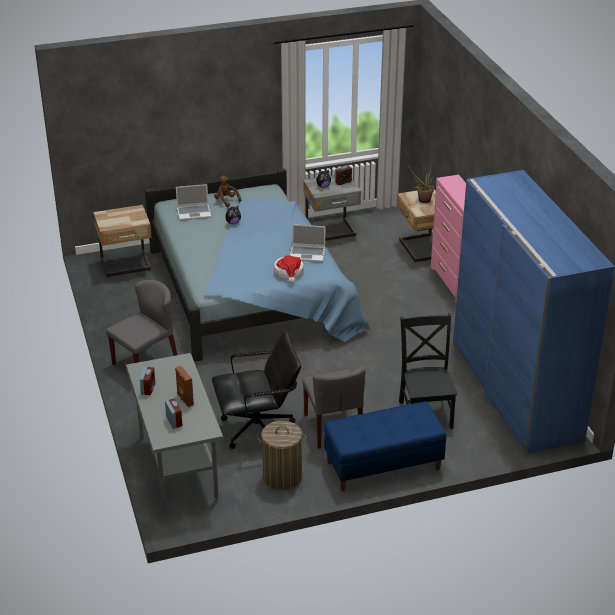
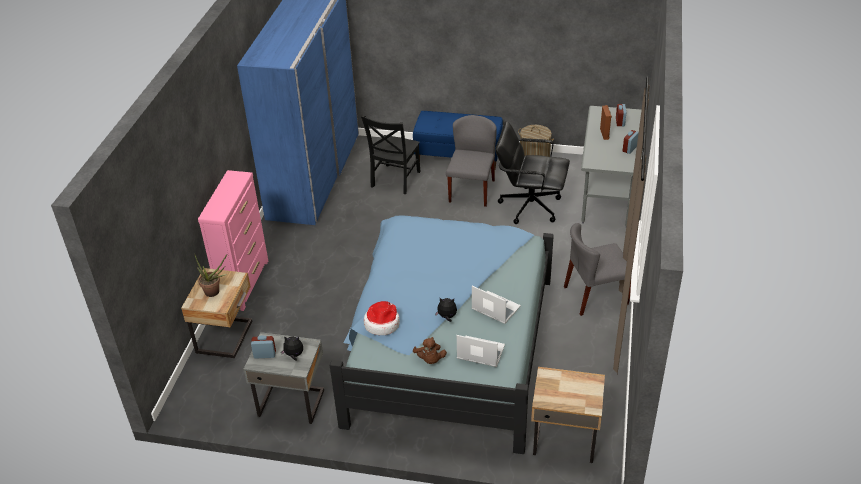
camera: 150 degrees left, 5 degrees up
(289, 273) = (438, 231): hat -> hat (382, 323)
(308, 254) = (403, 247): laptop -> laptop (495, 308)

